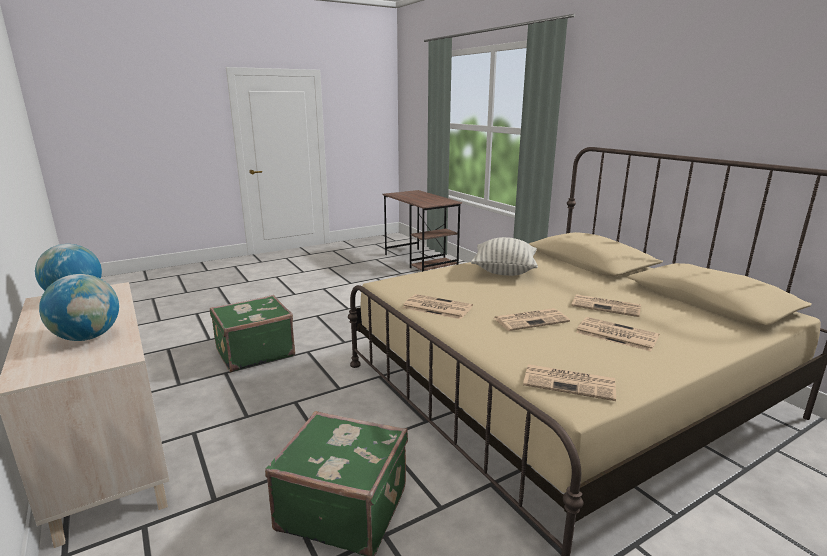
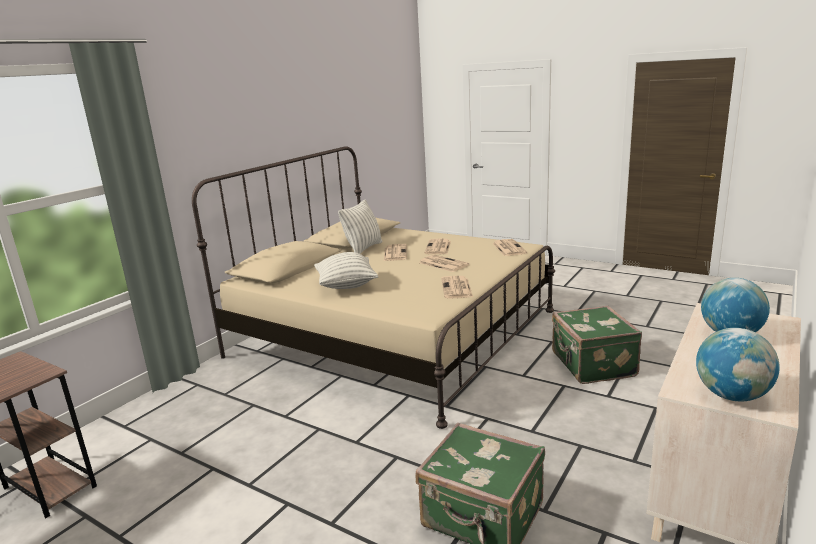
camera: 115 degrees left, 0 degrees up
(642, 295) = (363, 248): none -> pillow

